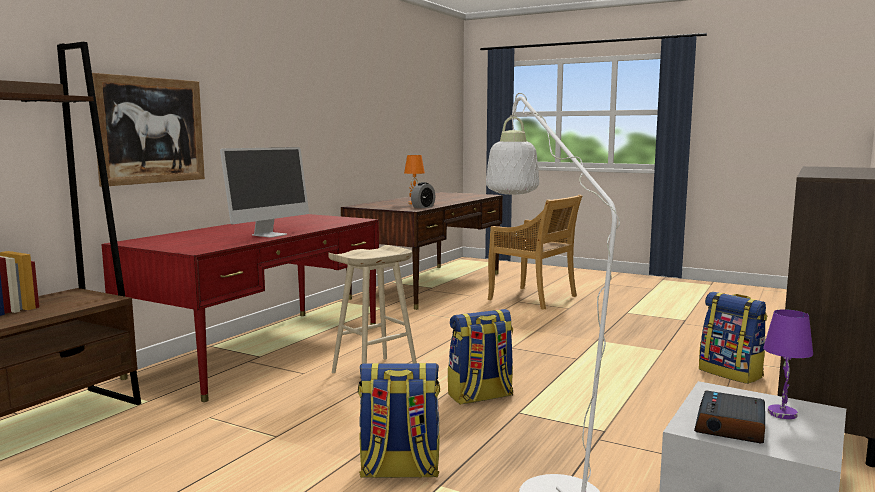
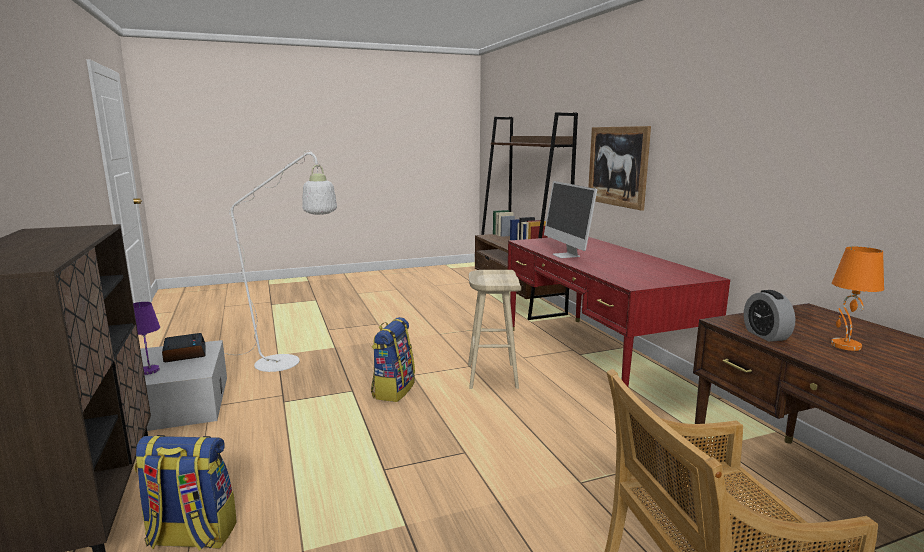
camera: 130 degrees right, 5 degrees up
(399, 471) = (360, 344): backpack -> none

